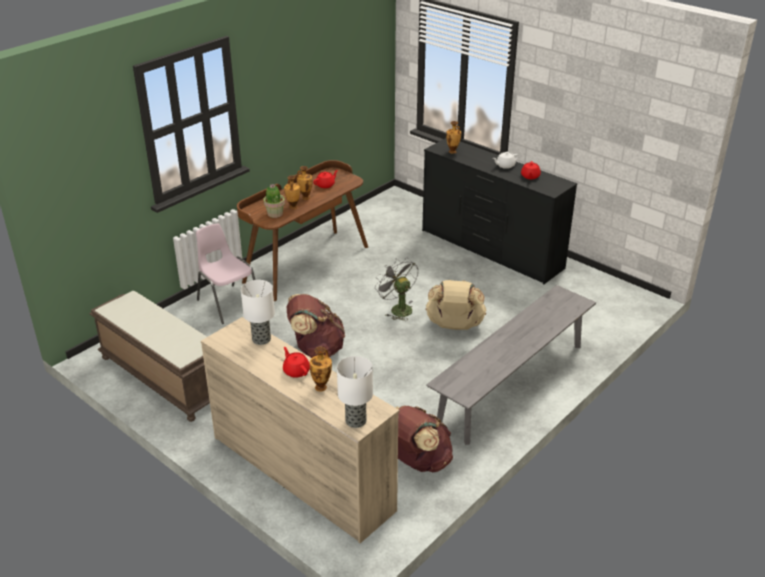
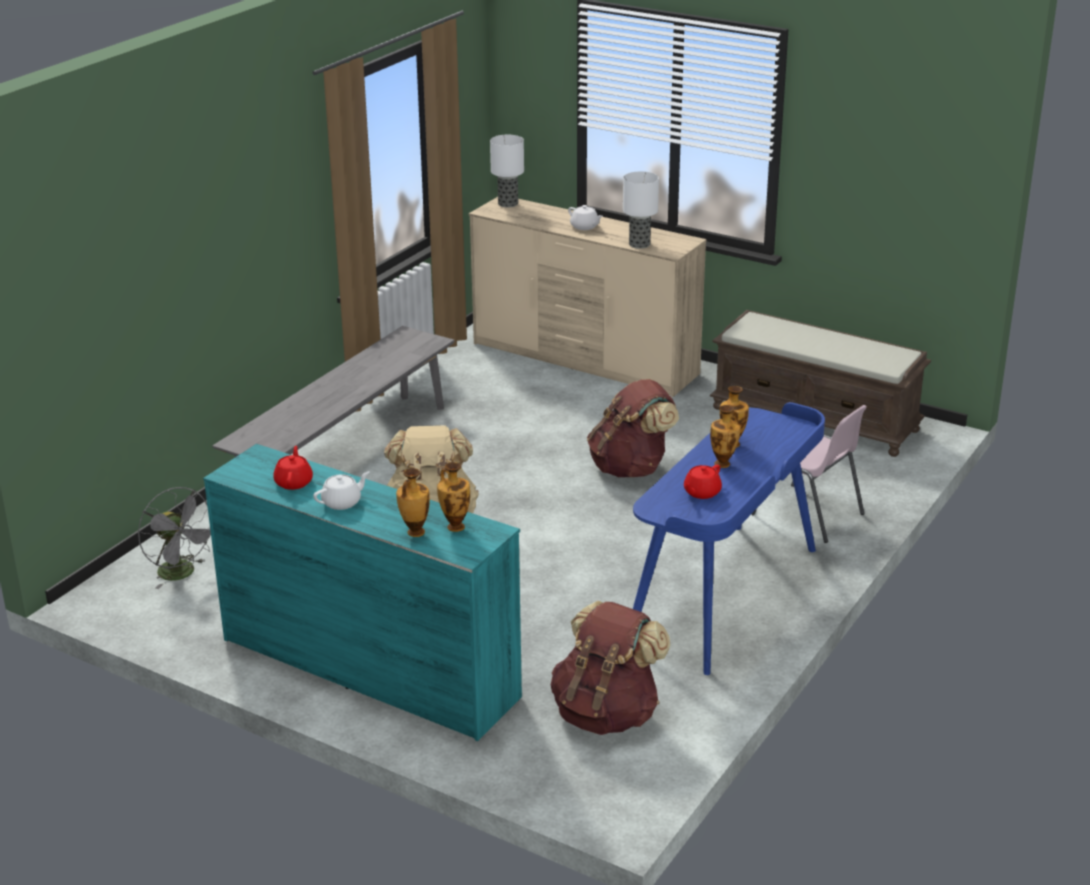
camera: 170 degrees right, 5 degrees down
(275, 214) = (755, 429): potted plant -> none
(296, 371) = (584, 227): red teapot -> white teapot
(306, 263) = (725, 596): brown desk -> blue desk
(321, 387) = (552, 219): vase -> vase (415, 533)
(397, 308) = (528, 535): grey fan -> grey fan (182, 574)
(417, 461) = (460, 378): brown backpack -> brown backpack (607, 714)
(491, 250) = (369, 667): black dresser -> turquoise dresser

